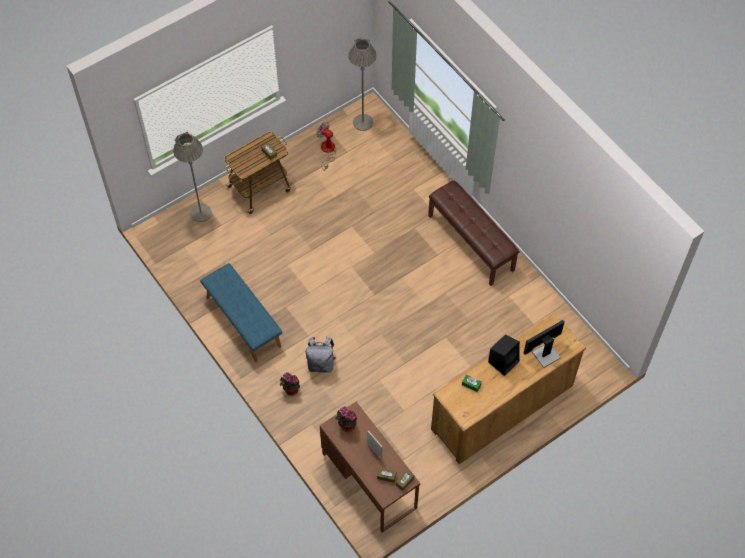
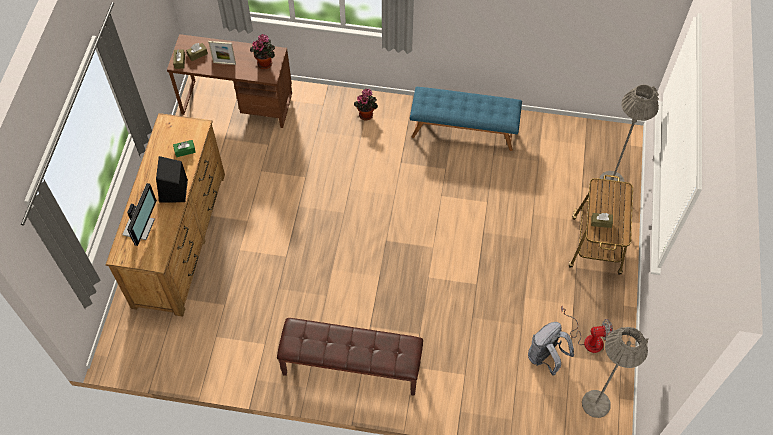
camera: 135 degrees right, 0 degrees up
(321, 364) = (365, 150): grey backpack -> grey backpack (545, 357)

